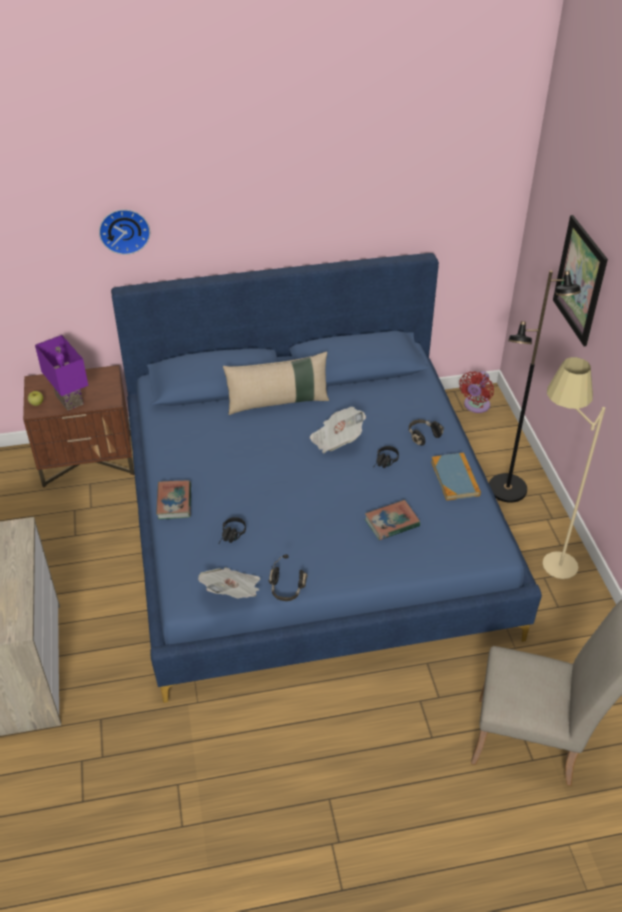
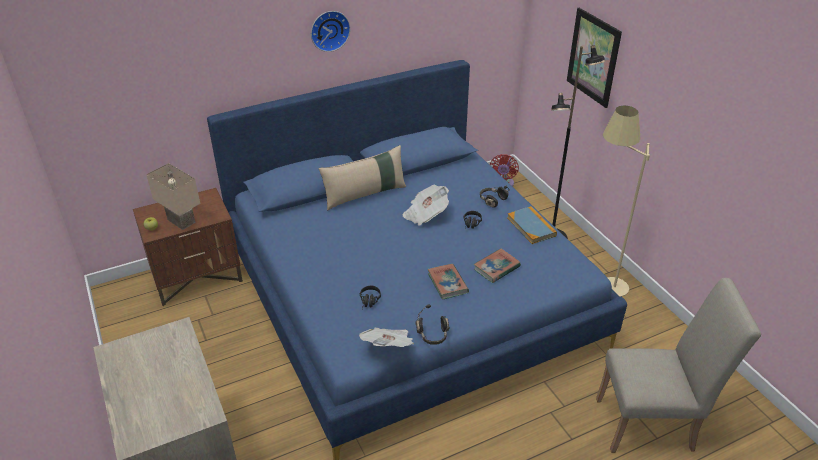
camera: 15 degrees left, 5 degrees down
(67, 400) = (180, 221): purple table lamp -> beige table lamp
(124, 230) = (215, 63): wall clock -> wall clock (329, 30)
(174, 502) = (307, 285): book -> book (447, 283)

